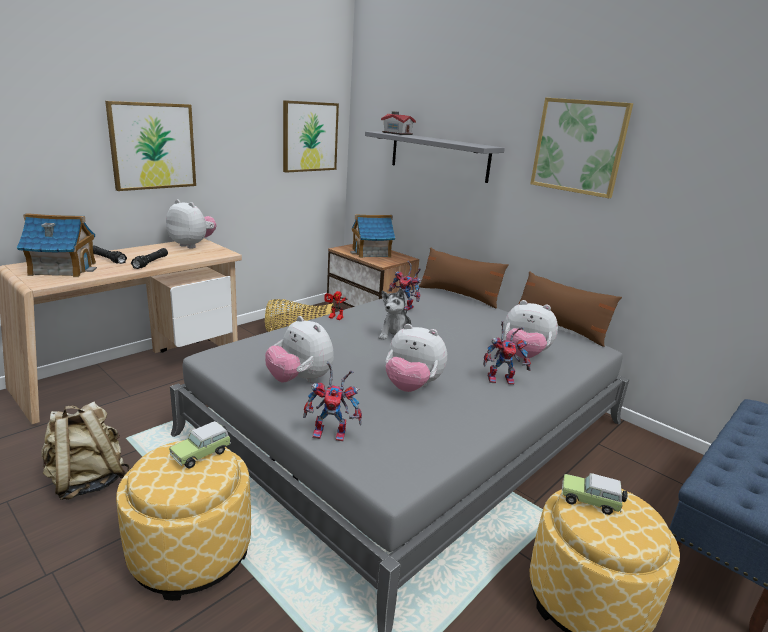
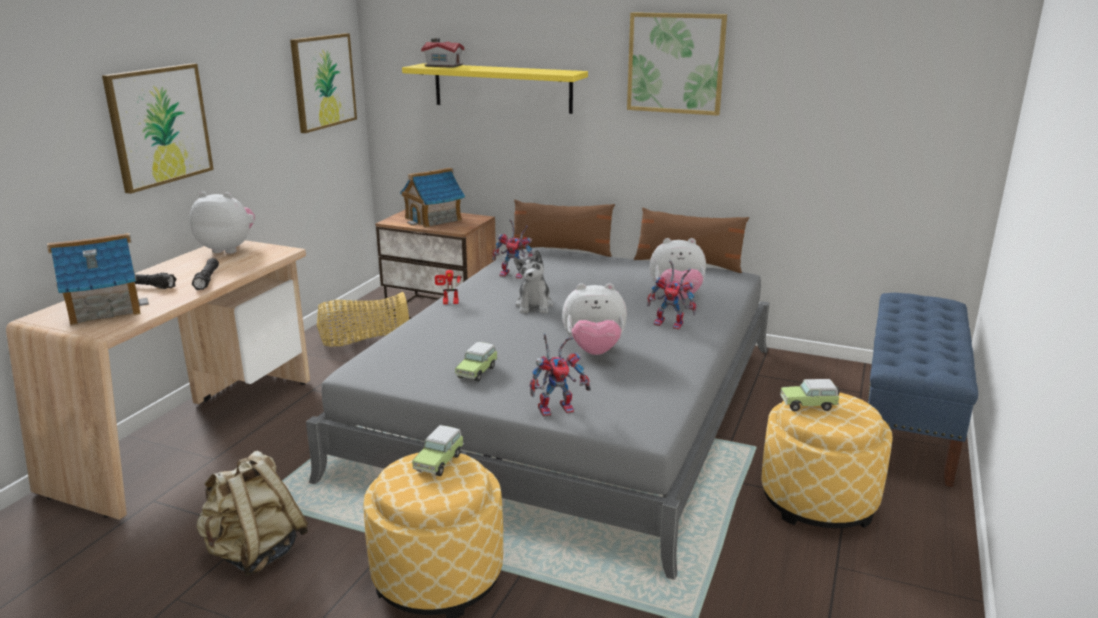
camera: 20 degrees left, 0 degrees up
(300, 380) = (477, 371): plush toy -> toy car
(438, 156) = (502, 88): grey shelf -> yellow shelf
(502, 379) = (672, 324): toy robot -> toy robot turned 45 degrees clockwise

